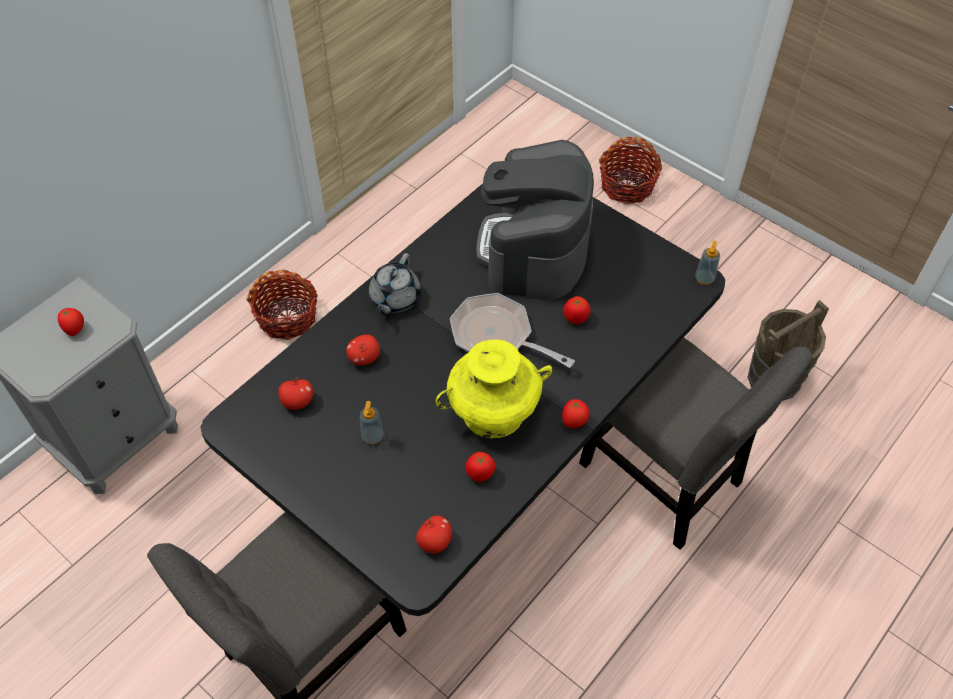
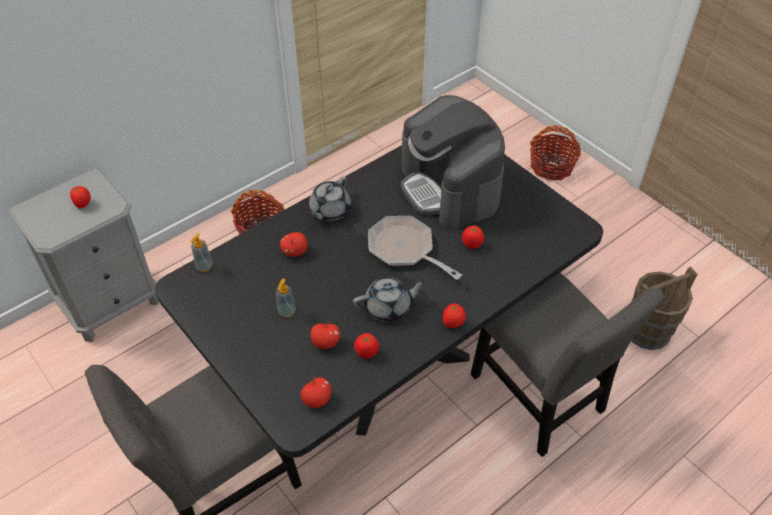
camera: 10 degrees right, 5 degrees down
(297, 402) = (234, 277): apple -> apple (325, 343)
(494, 413) = (388, 307): yellow vase -> grey teapot
(534, 249) = (449, 188): coffee machine -> coffee machine turned 45 degrees counterclockwise
(704, 279) = (586, 228): soap dispenser -> soap dispenser (204, 266)

